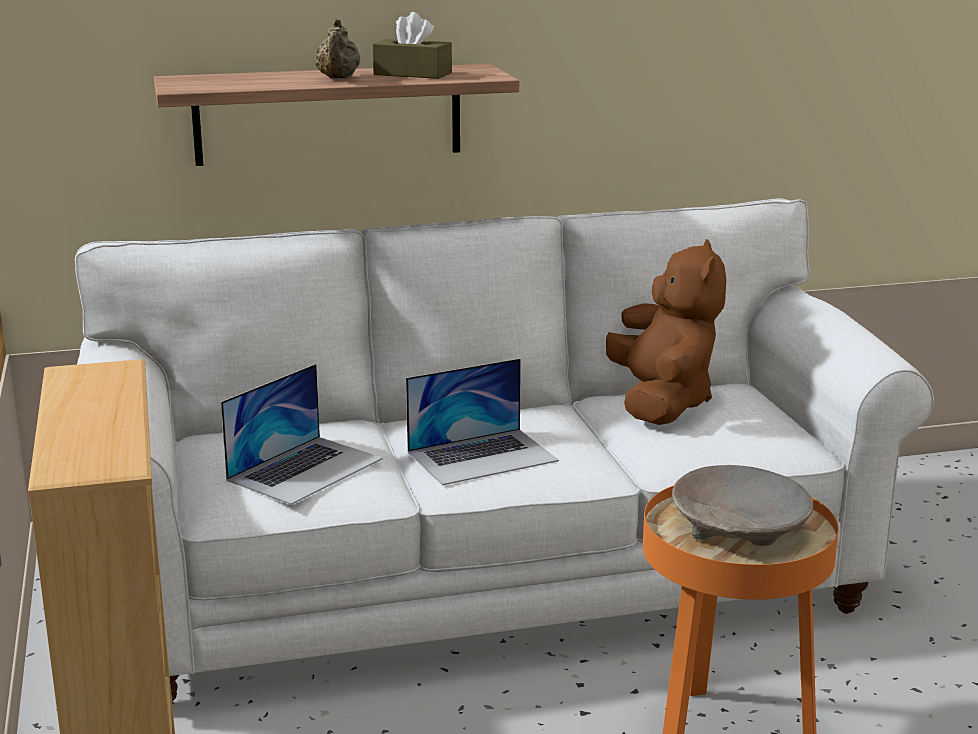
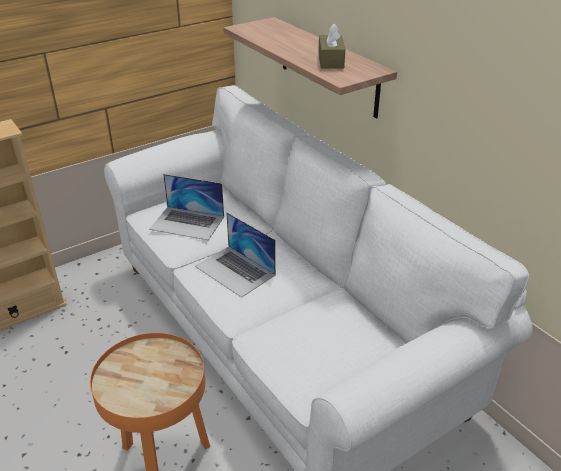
camera: 70 degrees right, 15 degrees up
(338, 78) = (298, 48): beige teapot -> none
(661, 403) = (338, 319): brown plush toy -> none
(740, 529) = (147, 377): beige bowl -> none

